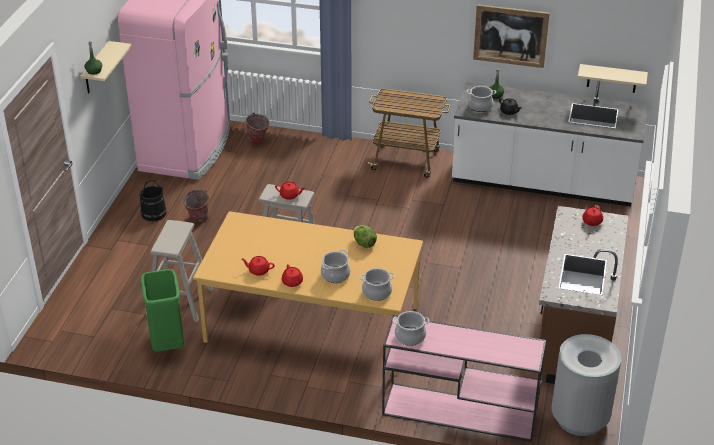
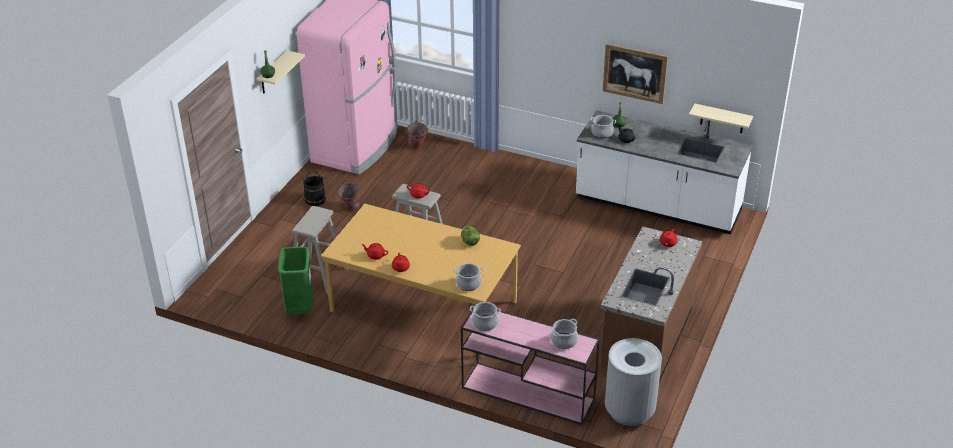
camera: 10 degrees right, 0 degrees up
(335, 275) = (438, 266): cooking pot -> cooking pot (564, 341)
(407, 160) = (542, 174): cart -> none

